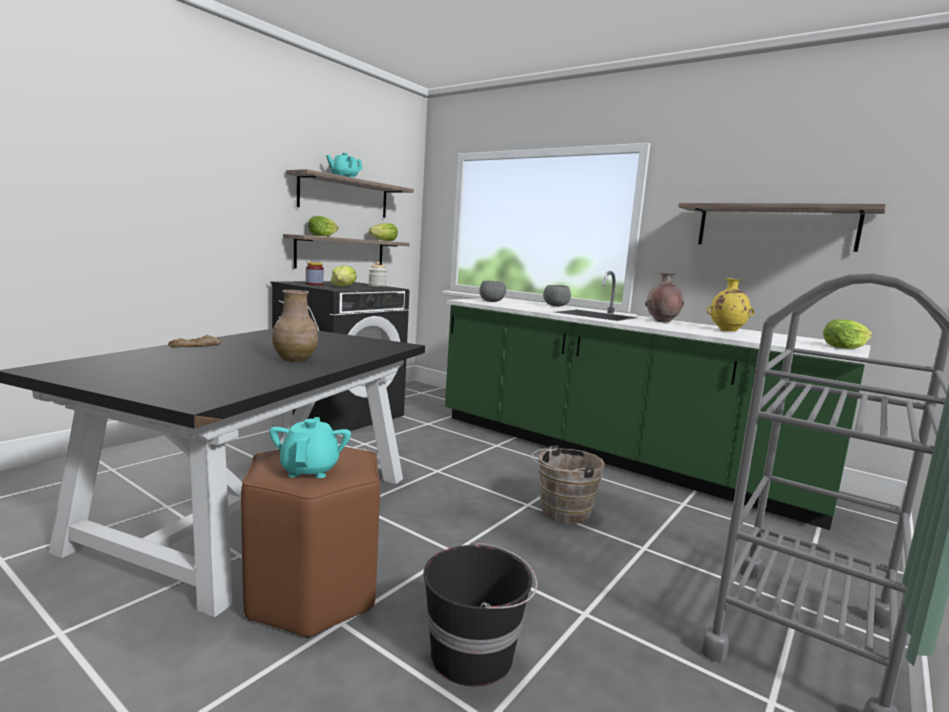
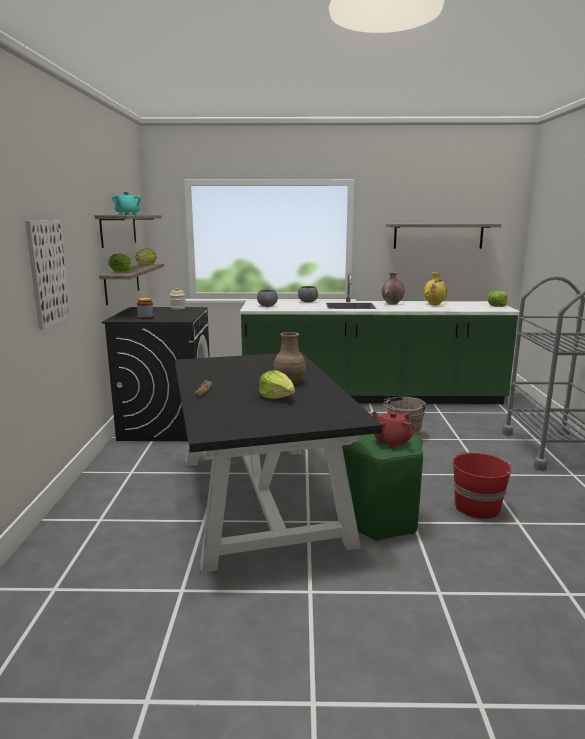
camera: 35 degrees left, 5 degrees up
(160, 207) = (48, 273): none -> picture
(310, 470) = (391, 442): turquoise teapot -> red teapot
(312, 595) = (379, 519): brown stool -> green stool
(343, 286) = (170, 315): lettuce -> lettuce (277, 397)
(473, 654) = (477, 507): black bucket -> red bucket

